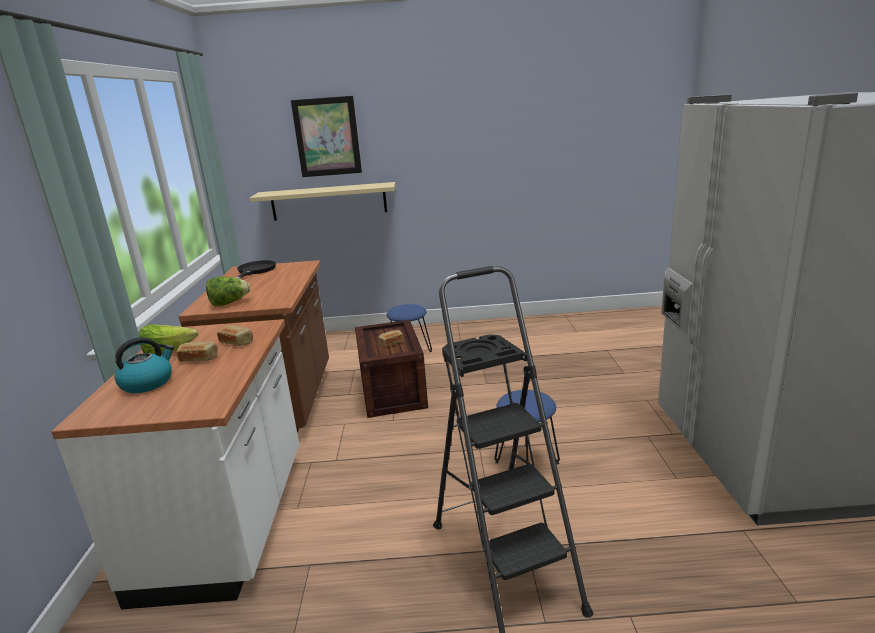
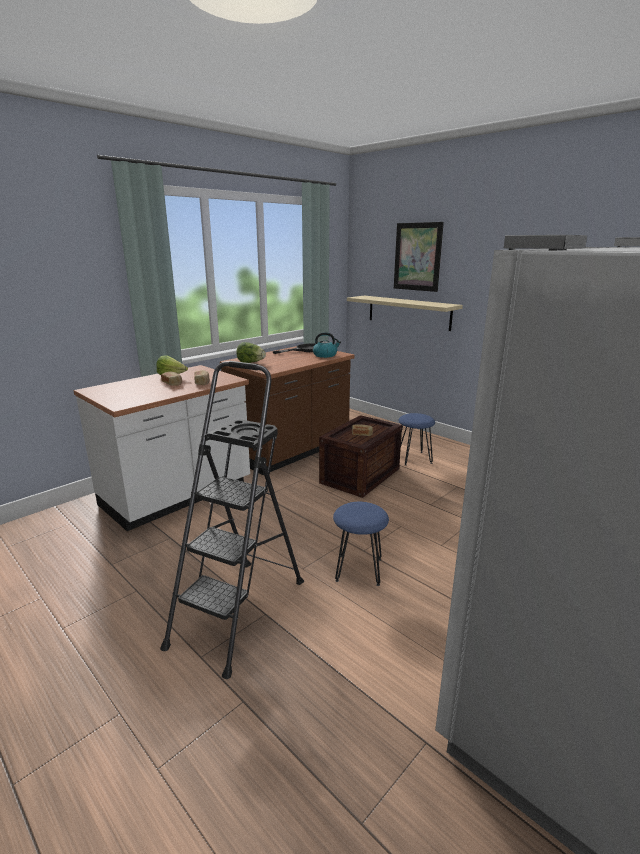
camera: 45 degrees right, 0 degrees up
(148, 383) = (134, 385): kettle -> kettle (325, 355)

